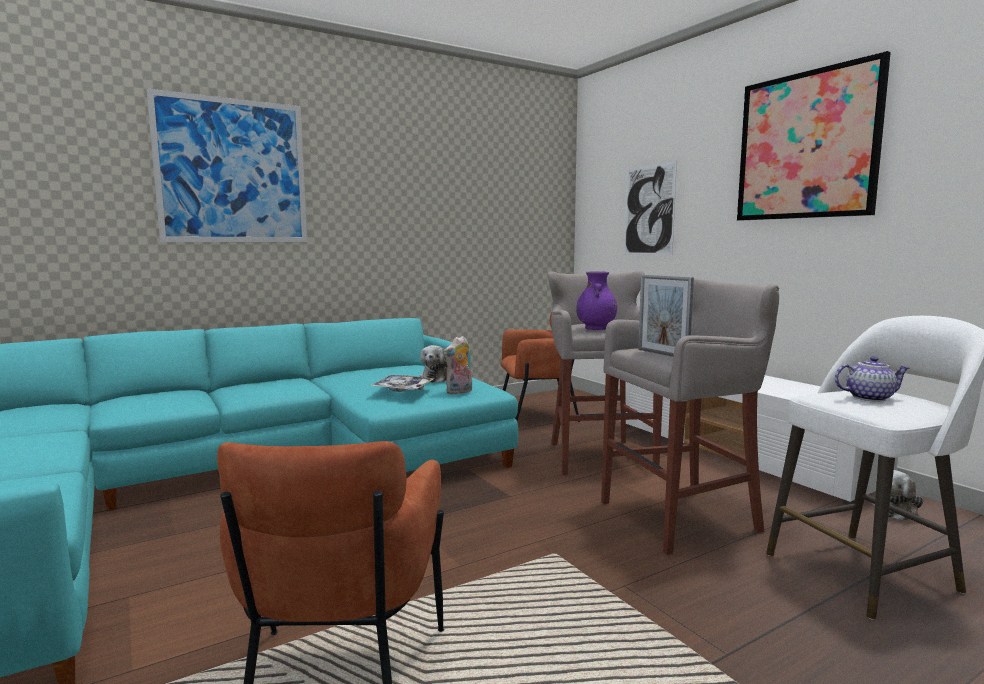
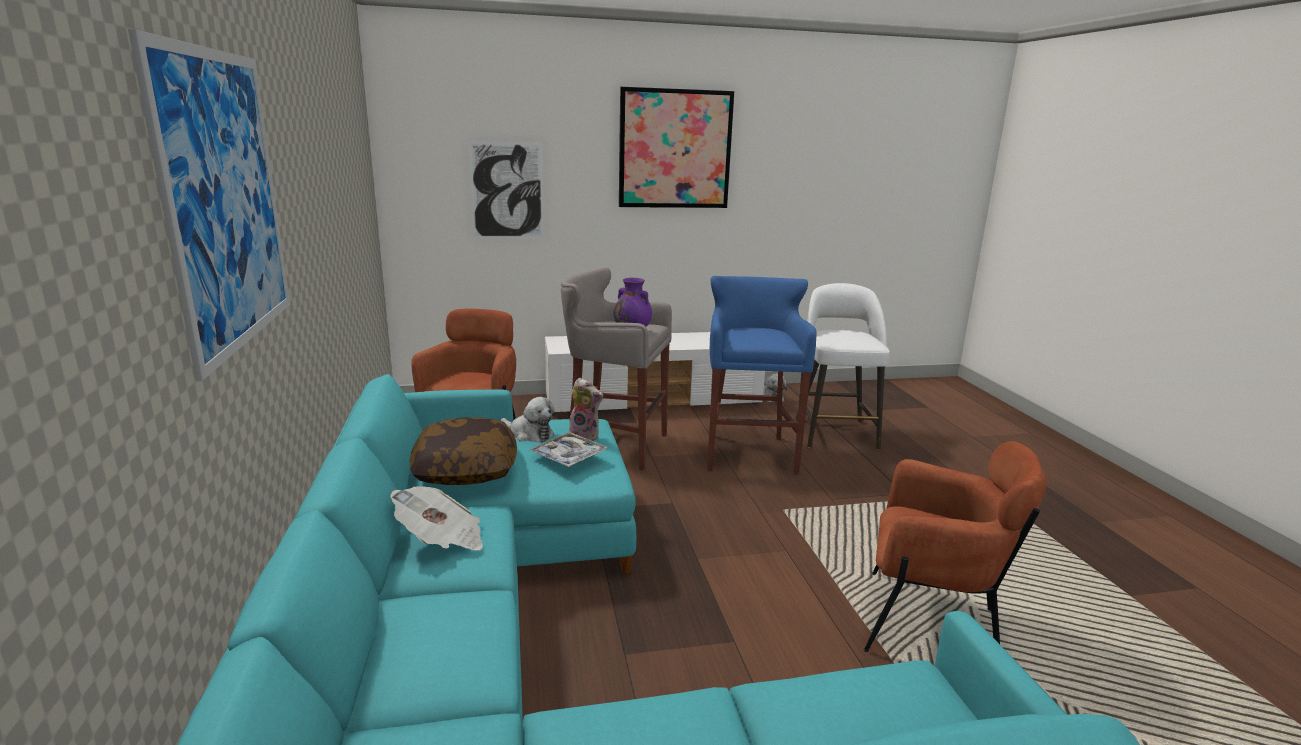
camera: 70 degrees left, 10 degrees up
(262, 385) = (442, 540): none -> newspaper
(361, 375) = (465, 470): none -> pillow
(459, 392) = (586, 436): plush toy -> plush toy turned 45 degrees counterclockwise
(662, 354) = (768, 342): picture frame -> none
(683, 517) = (748, 452): grey stool -> blue stool
(869, 397) = (845, 337): teapot -> none

